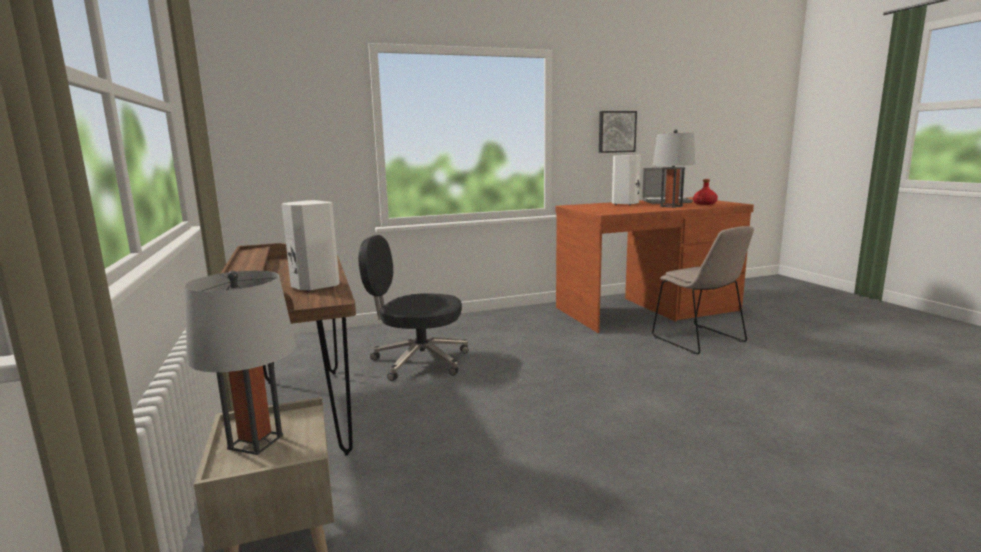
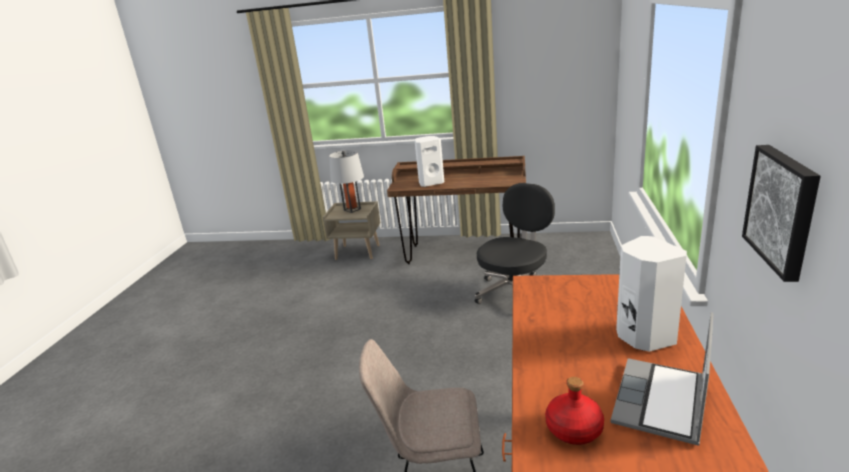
camera: 120 degrees right, 10 degrees up
(671, 206) = (564, 367): grey table lamp -> none

